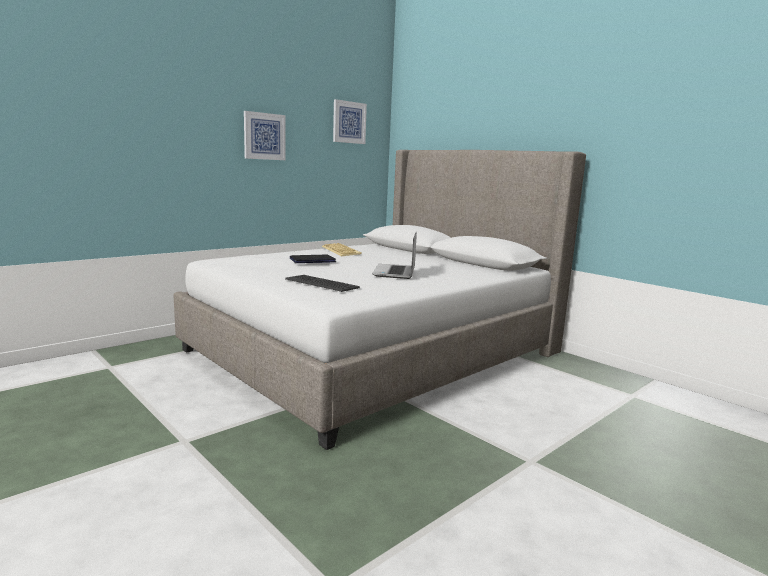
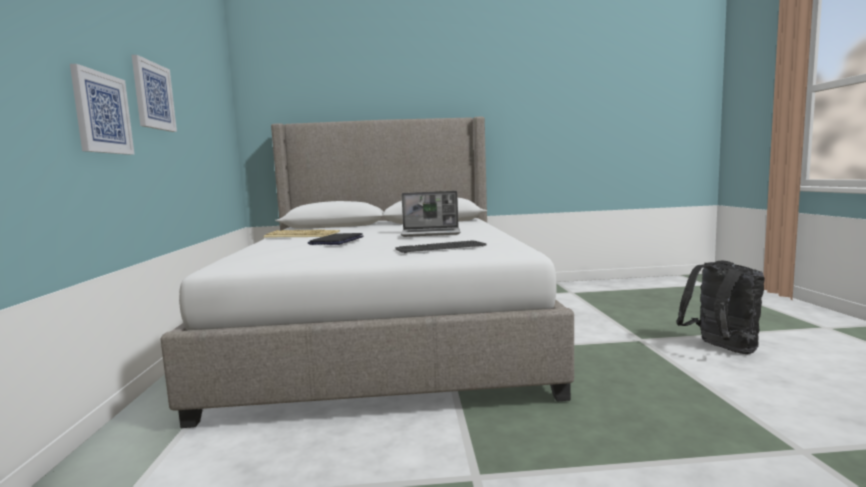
camera: 50 degrees left, 5 degrees down
(349, 122) = (210, 89): picture -> picture (101, 113)
(395, 273) = (431, 233): laptop -> laptop turned 45 degrees counterclockwise
(578, 519) = (721, 349): none -> black backpack

